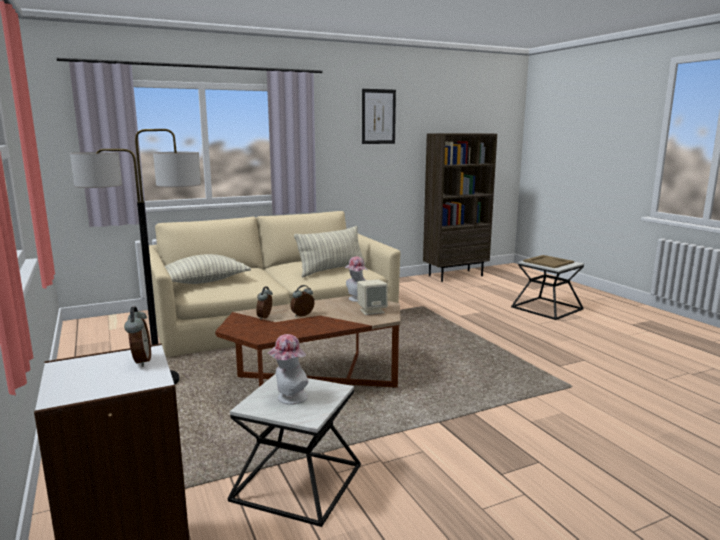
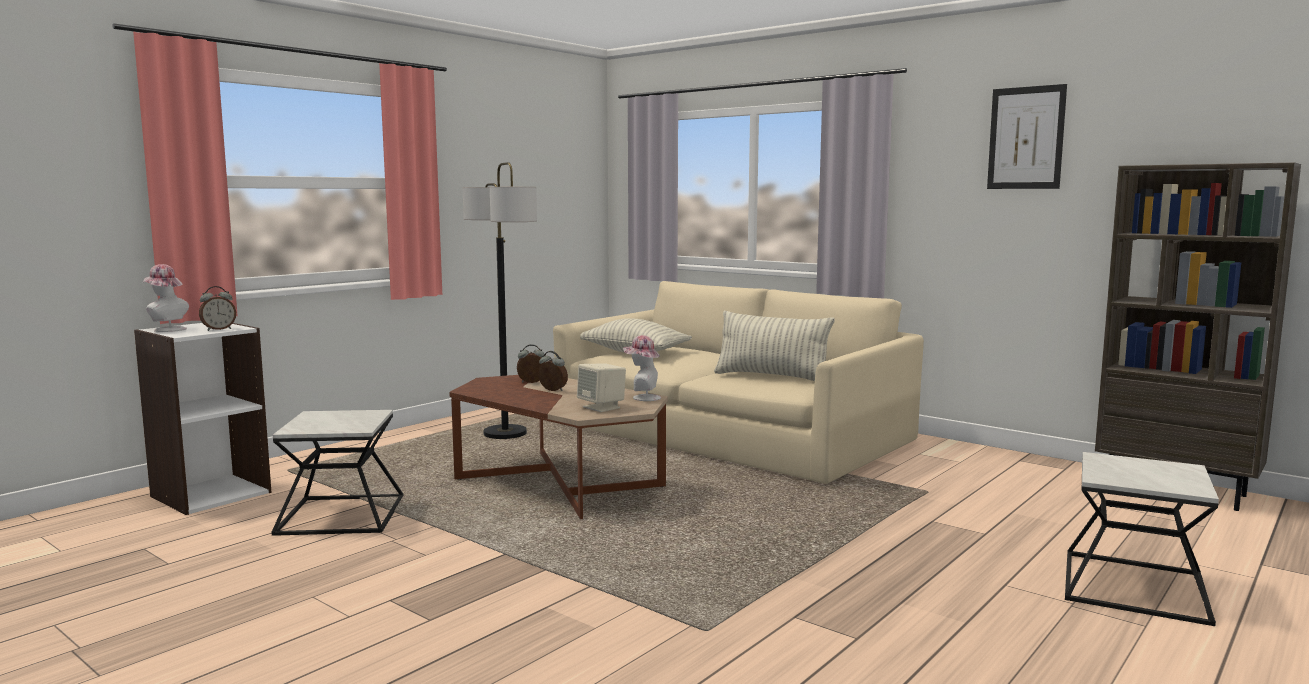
camera: 65 degrees right, 5 degrees down
(289, 398) = (332, 420): hat -> hat (167, 329)
(549, 262) = (1142, 471): beige tray -> none

